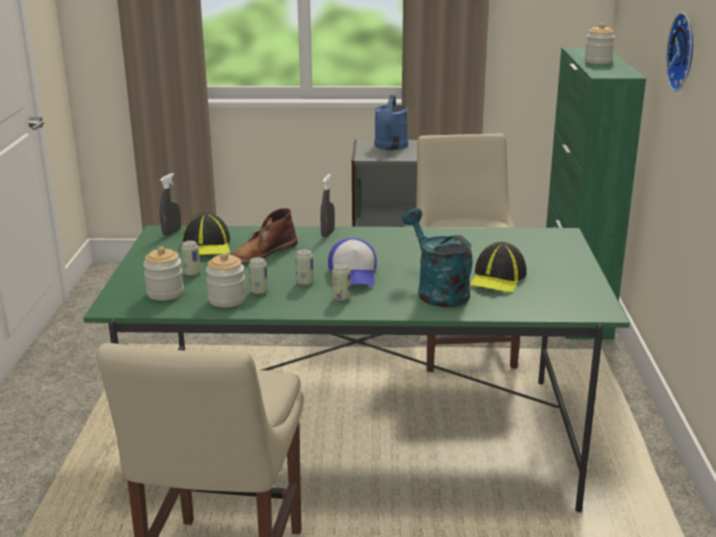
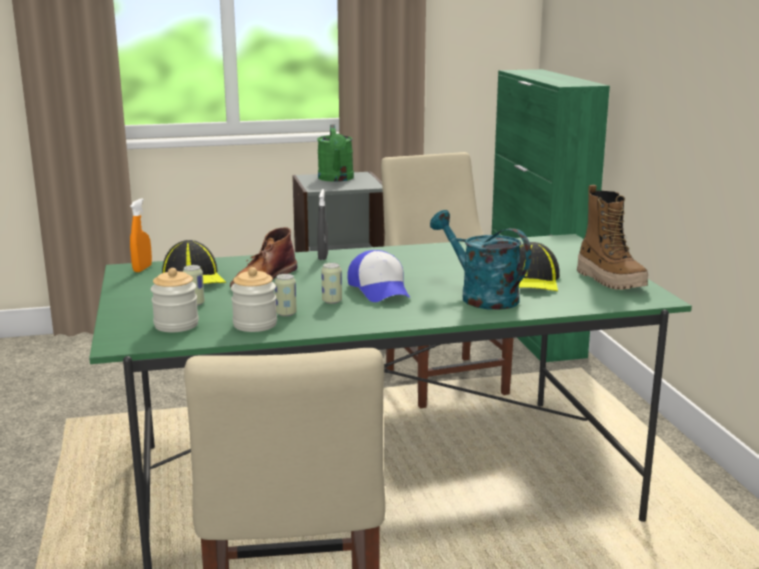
camera: 15 degrees left, 5 degrees down
(172, 232) = (142, 269): grey spray bottle -> orange spray bottle
(341, 298) = (383, 311): can -> none
(390, 147) = (336, 179): blue watering can -> green watering can
(571, 286) = (610, 280): none -> boot
(598, 61) = (548, 77): jar -> none
(685, 52) = (663, 49): wall clock -> none

